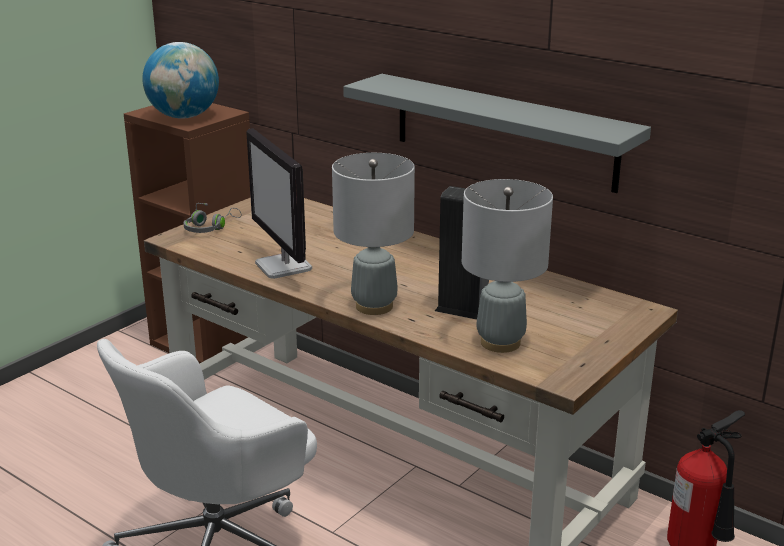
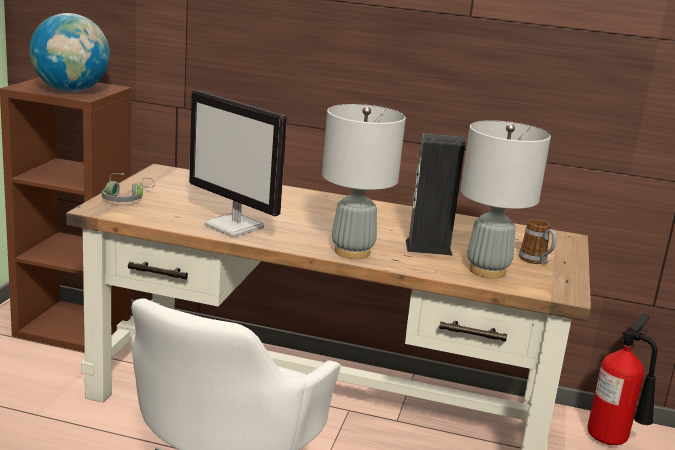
camera: 25 degrees left, 5 degrees down
(503, 131) = (421, 92): grey shelf -> none
(572, 337) = (536, 261): none -> mug

